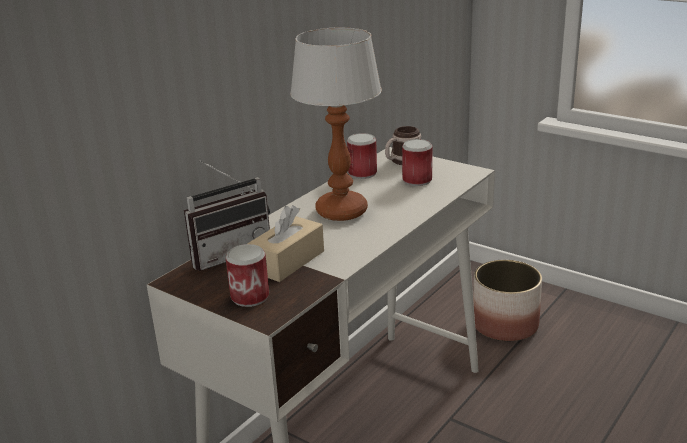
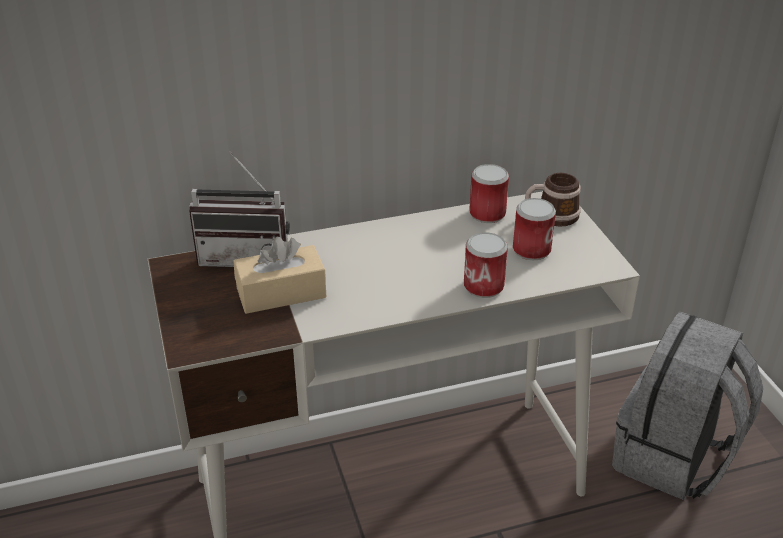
camera: 35 degrees right, 10 degrees up
(250, 297) = (203, 317): can -> can (483, 286)
(341, 211) = (404, 254): table lamp -> none
(505, 325) = (674, 458): planter -> grey backpack

